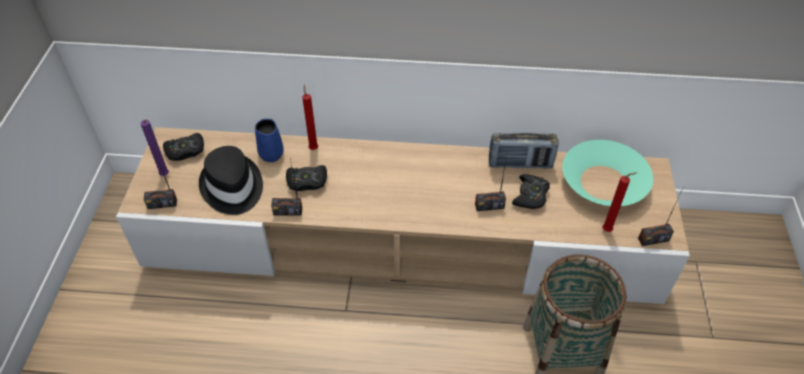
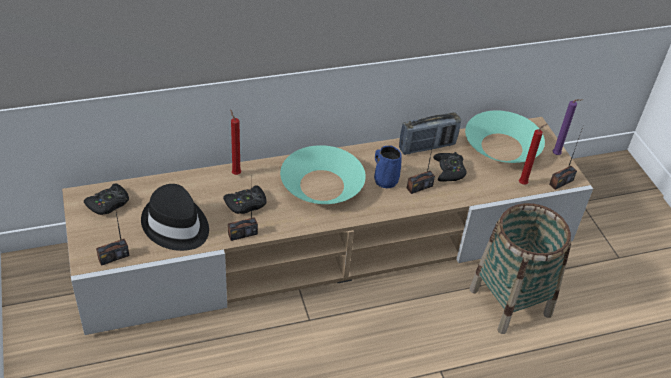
camera: 25 degrees left, 5 degrees down
(165, 176) = (101, 231): purple candle -> purple candle (557, 155)
(271, 153) = (197, 186): blue mug -> blue mug (385, 180)
(390, 179) = (321, 185): none -> turquoise bowl

